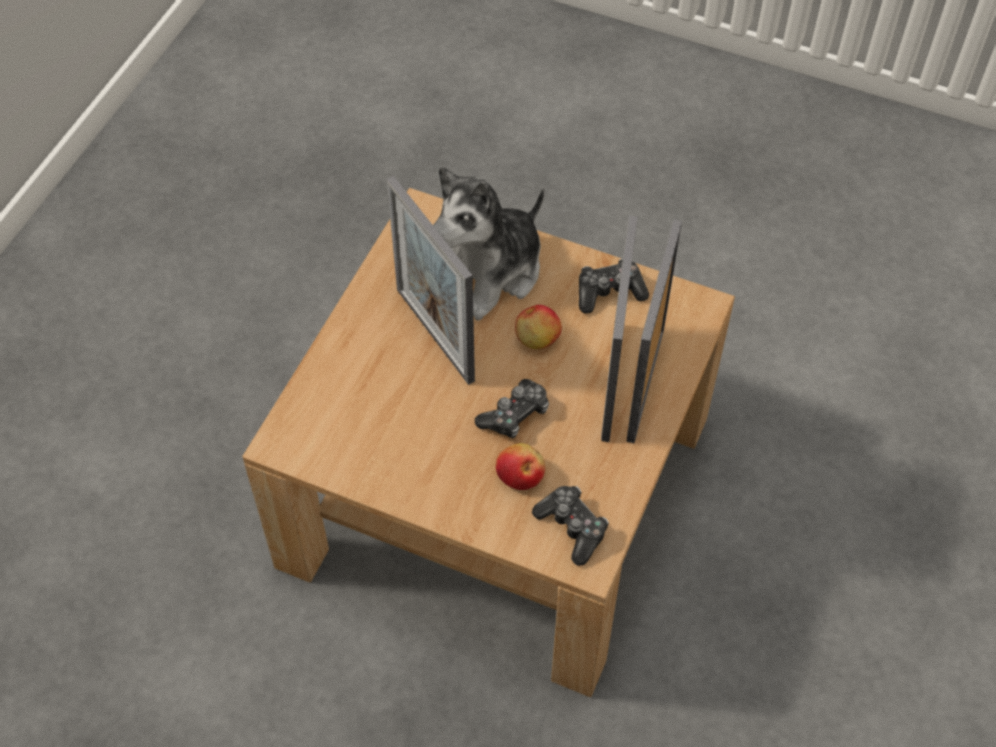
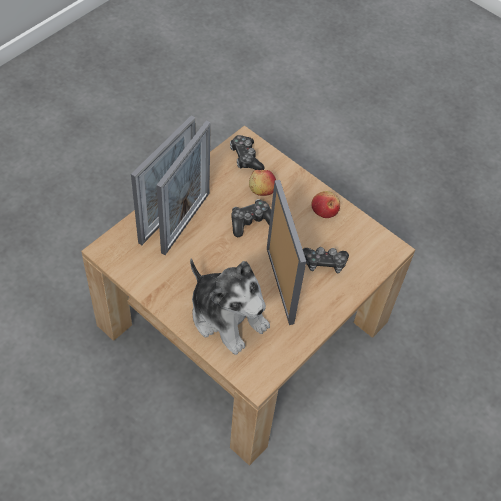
camera: 165 degrees left, 0 degrees up
(490, 272) = (227, 316): plush toy -> plush toy turned 75 degrees clockwise
(537, 338) = (217, 262): apple -> apple (324, 211)
(609, 292) = (157, 277): game controller -> game controller (324, 263)

